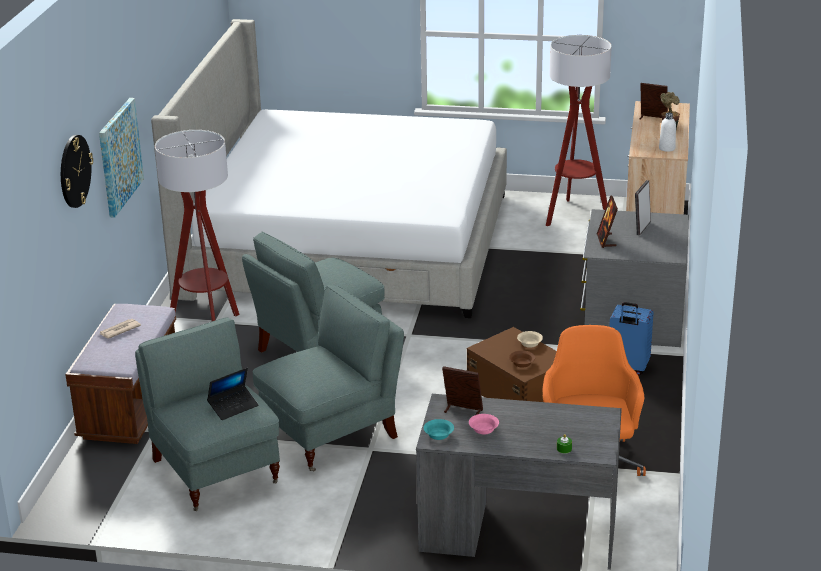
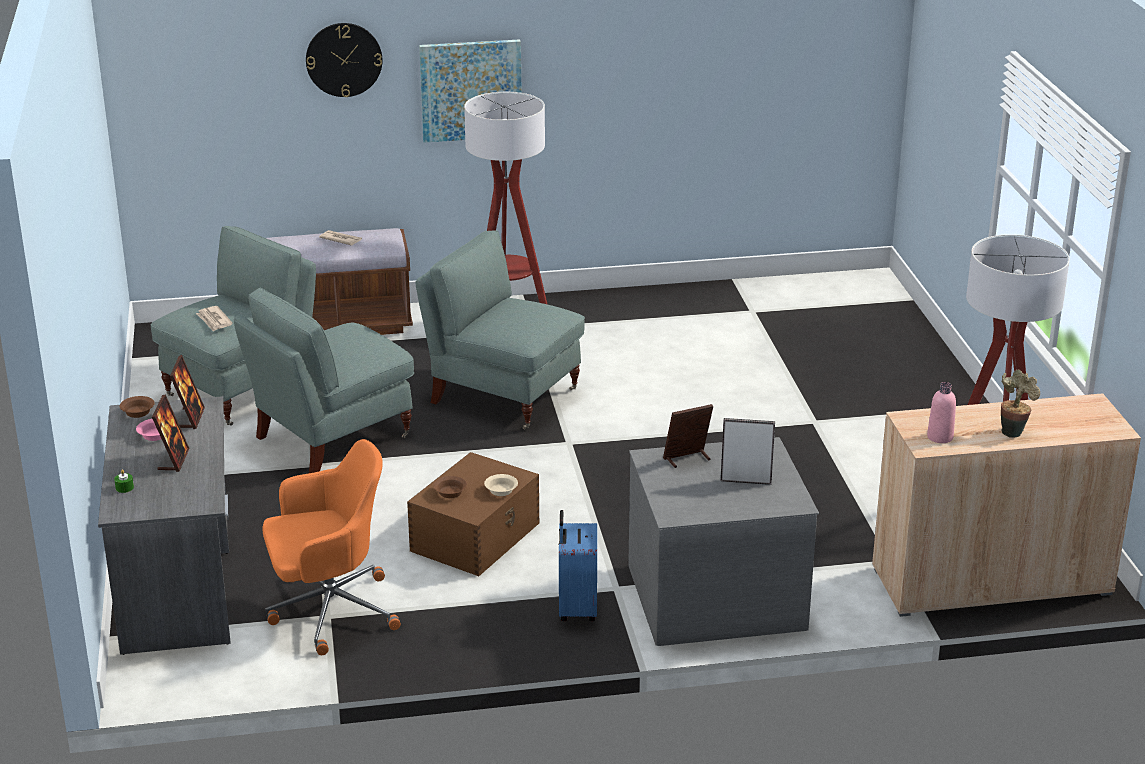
camera: 70 degrees right, 0 degrees up
(233, 407) = (214, 320): laptop -> newspaper
(331, 434) = (332, 437): grey armchair -> grey armchair turned 105 degrees clockwise
(348, 244) = (765, 364): bed -> none
(439, 435) = (137, 413): turquoise bowl -> brown bowl
(653, 118) = (1045, 414): picture frame -> picture frame (173, 460)
(667, 148) = (940, 437): white bottle -> pink bottle

